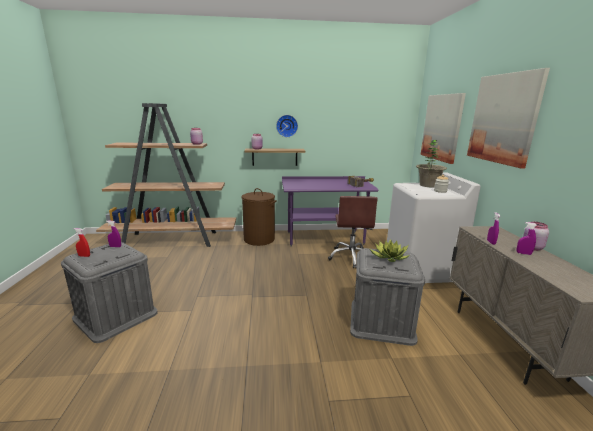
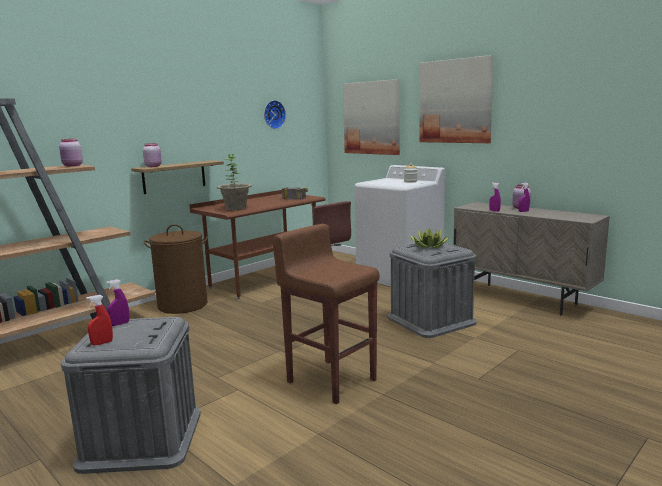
camera: 40 degrees left, 5 degrees down
(239, 333) = (331, 380): none -> brown stool
(286, 126) = (186, 129): wall clock -> wall clock (273, 114)
(324, 238) = (265, 280): purple desk -> brown desk
(428, 185) = (389, 180): potted plant -> potted plant (235, 208)

